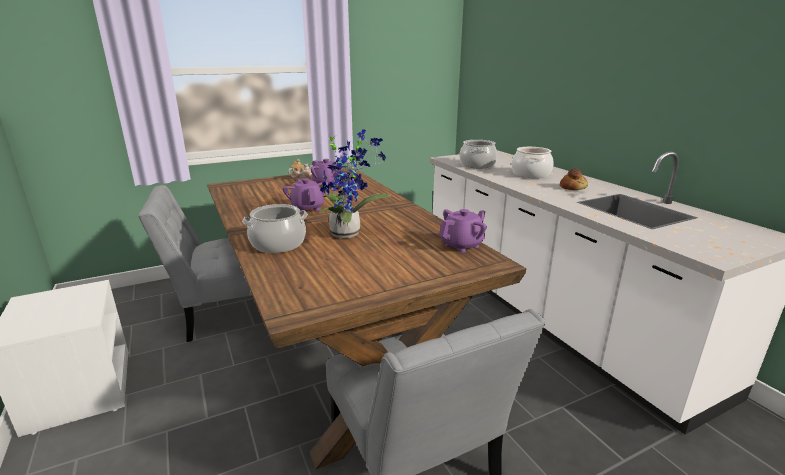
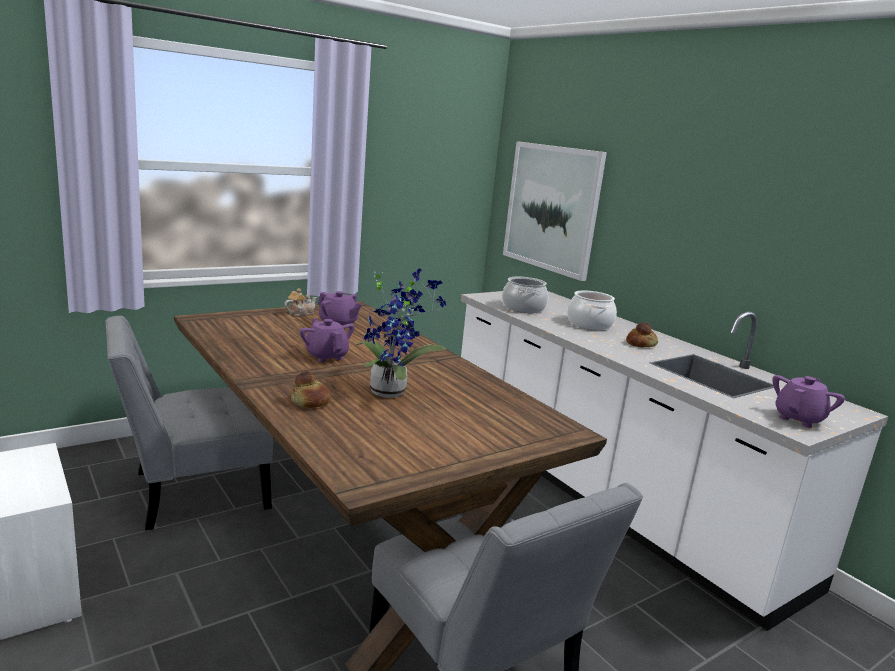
camera: 10 degrees left, 5 degrees down
(278, 244) = (310, 402): cooking pot -> bread
(462, 245) = (530, 410): purple teapot -> purple teapot (799, 419)
(503, 83) = (552, 208): none -> picture

